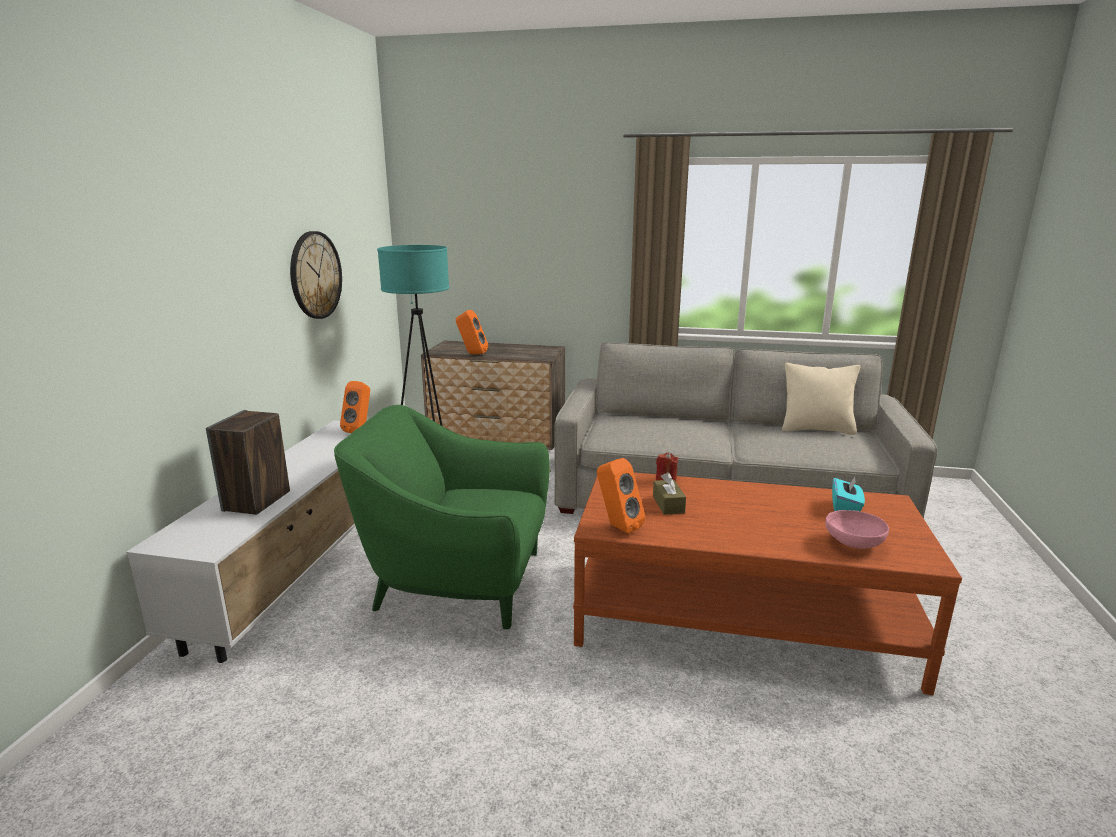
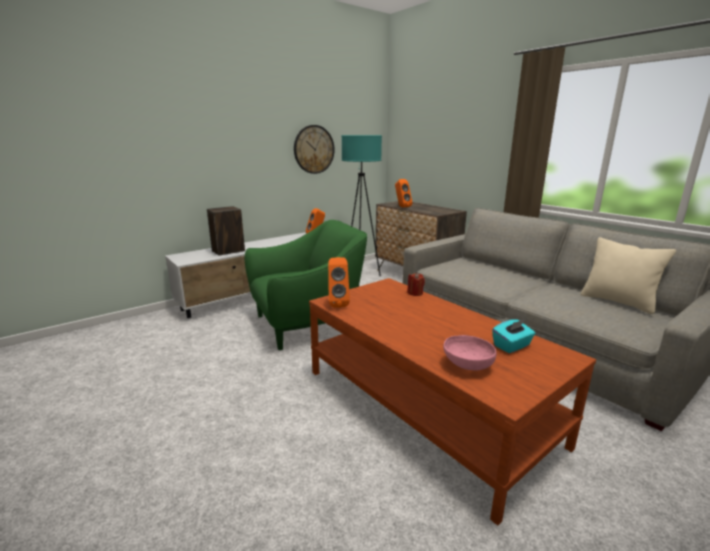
camera: 40 degrees right, 0 degrees up
(457, 581) = (307, 323): green armchair -> green armchair turned 105 degrees clockwise
(668, 504) = (389, 304): brown tissue box -> none

